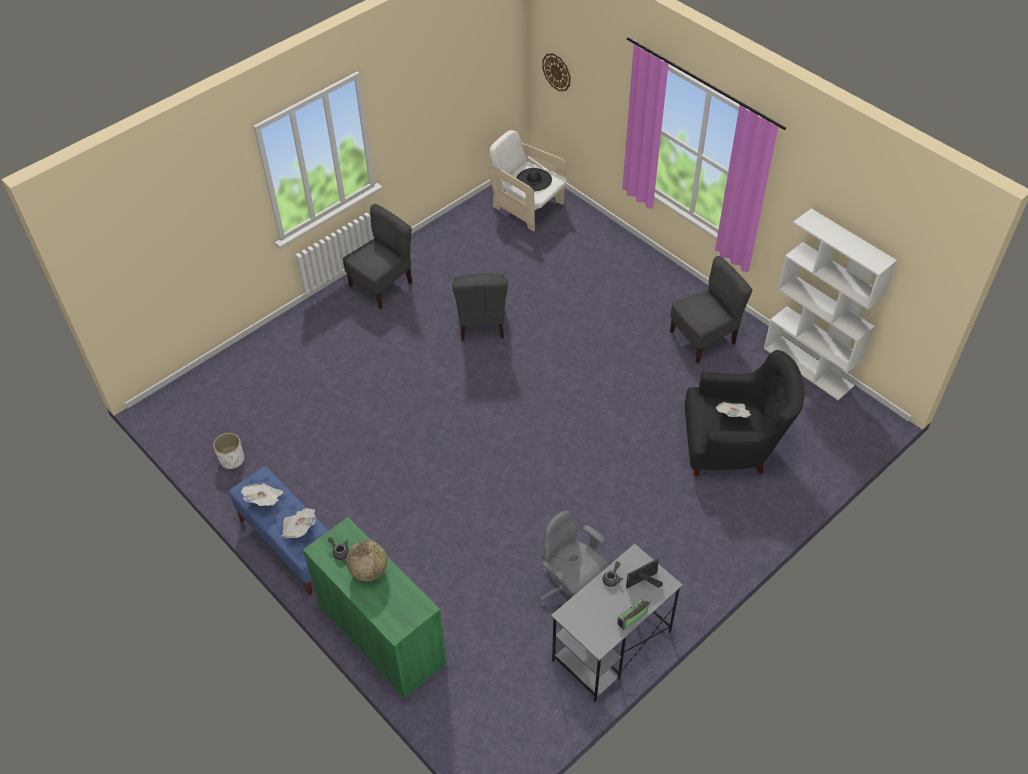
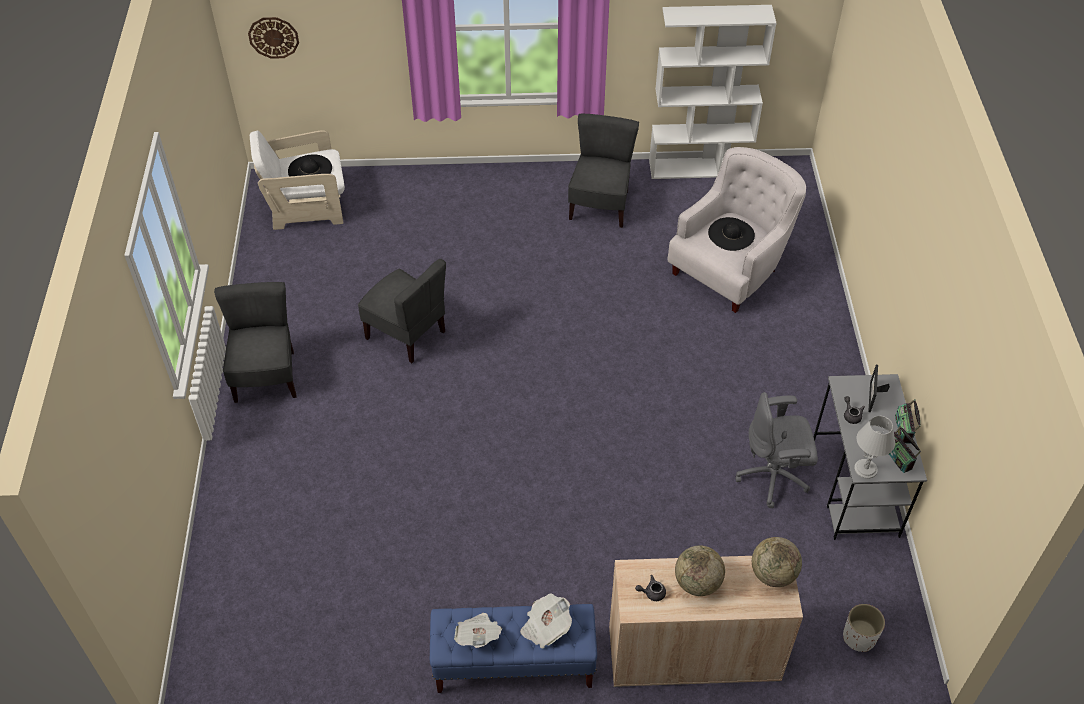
camera: 50 degrees left, 0 degrees up
(232, 459) = (348, 651): white planter -> white planter (859, 637)
(382, 635) = (693, 654): green cabinet -> beige cabinet
(413, 608) = (773, 574): none -> globe
(570, 615) = (865, 469): none -> grey table lamp
(602, 629) = (898, 457): none -> radio
(733, 415) = (731, 234): newspaper -> black hat
(733, 446) = (731, 268): black armchair -> white armchair

